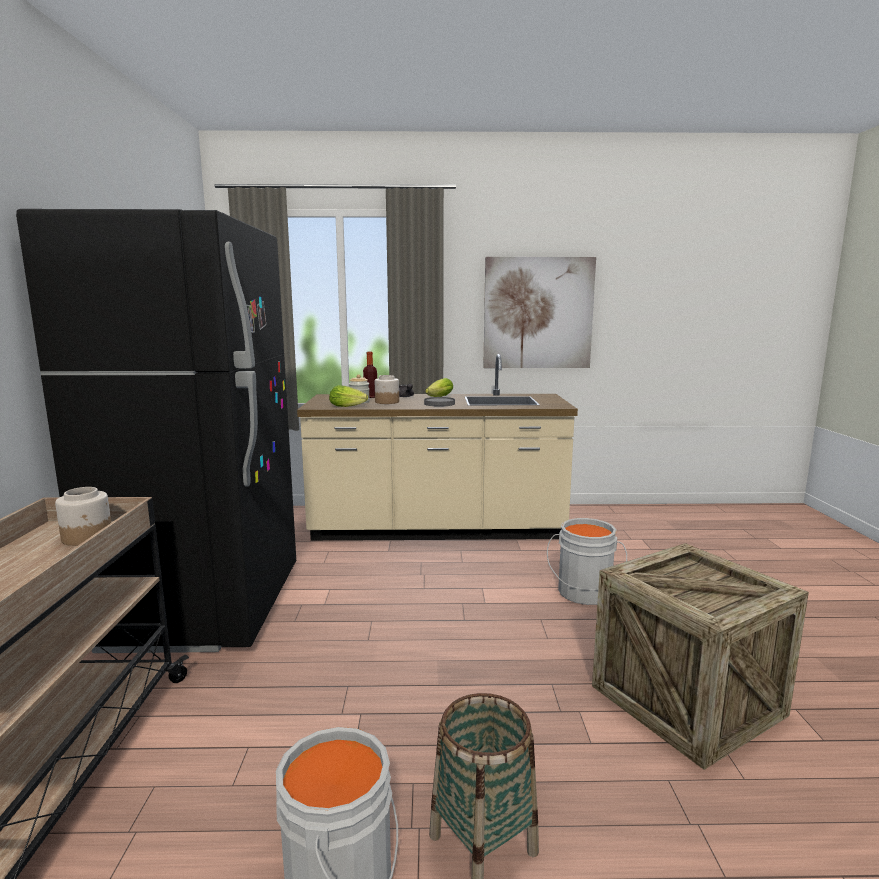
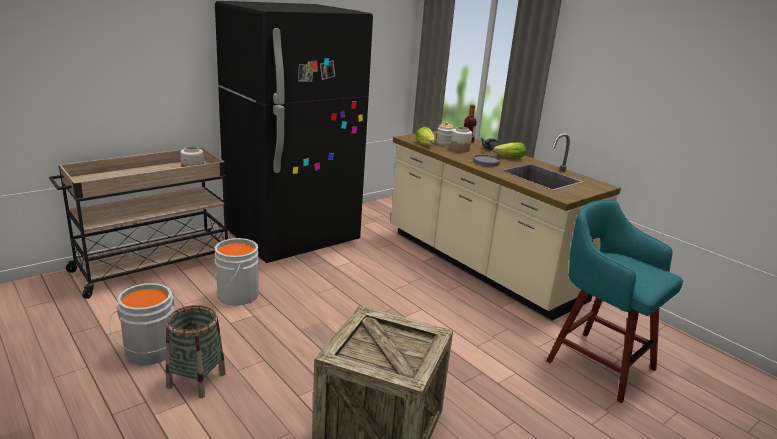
camera: 50 degrees right, 10 degrees up
(538, 313) = (639, 101): picture -> none
(584, 594) = (471, 352): grey bucket -> grey bucket (235, 295)
(642, 548) = (597, 363): none -> turquoise stool

